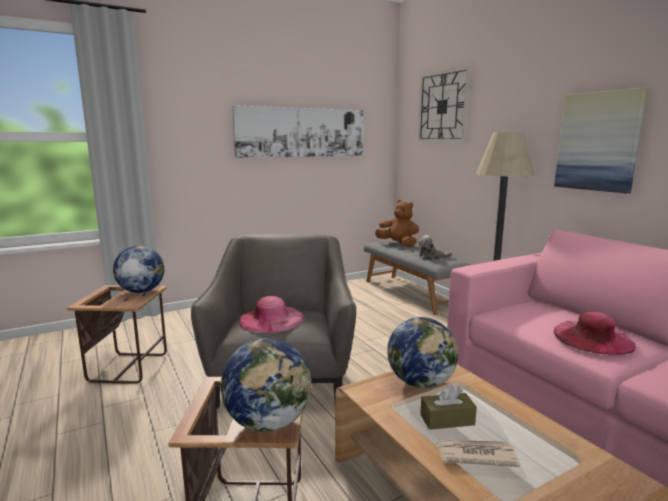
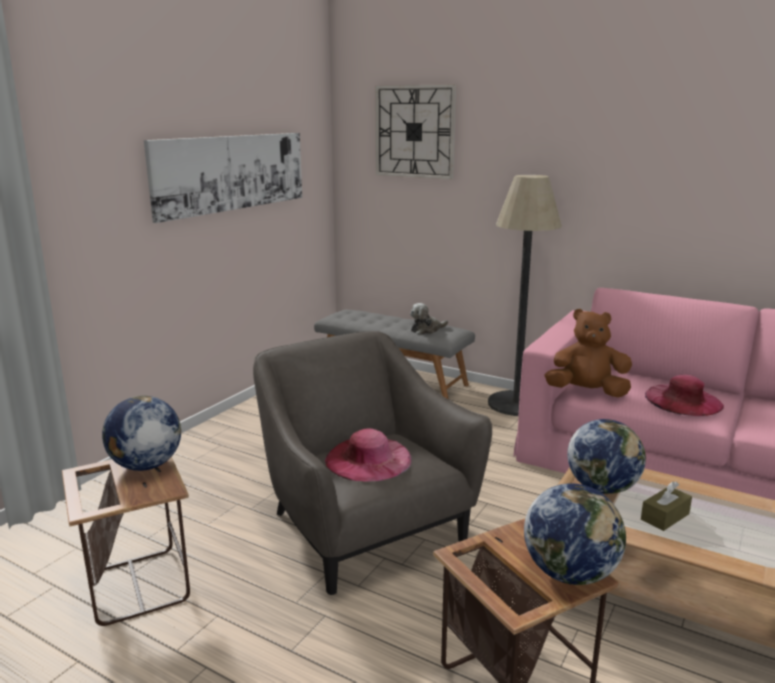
camera: 30 degrees left, 5 degrees up
(398, 244) = (363, 316): brown plush toy -> brown plush toy (586, 392)
(475, 455) = (719, 539): newspaper -> none
(598, 141) = (629, 188): picture -> none

